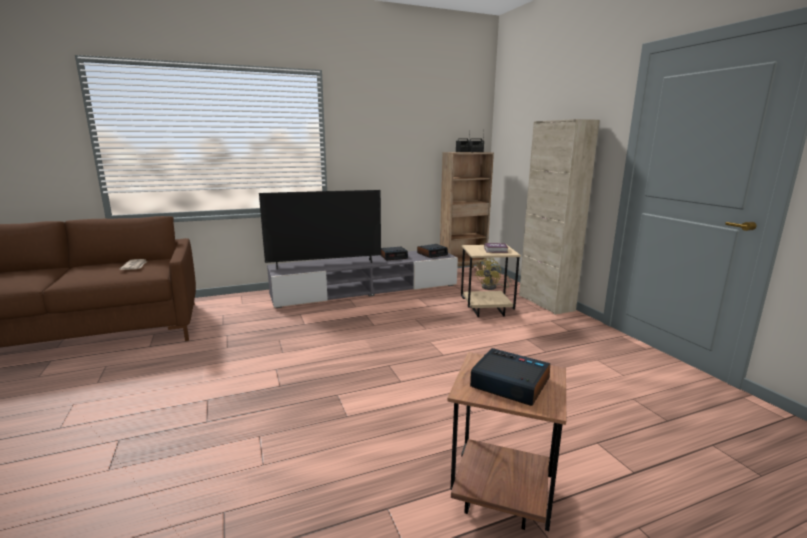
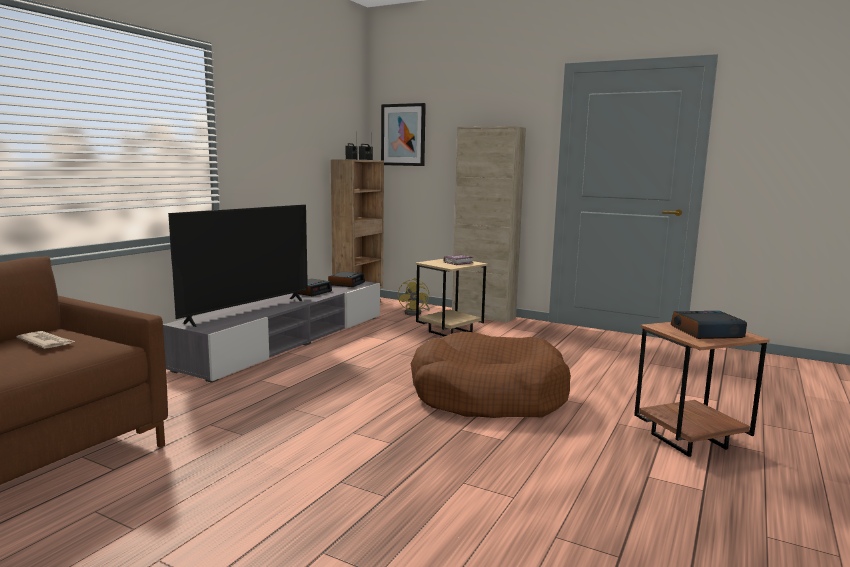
camera: 40 degrees left, 5 degrees down
(409, 374) = (487, 395): none -> brown dog bed
(512, 129) = (403, 135): none -> picture

